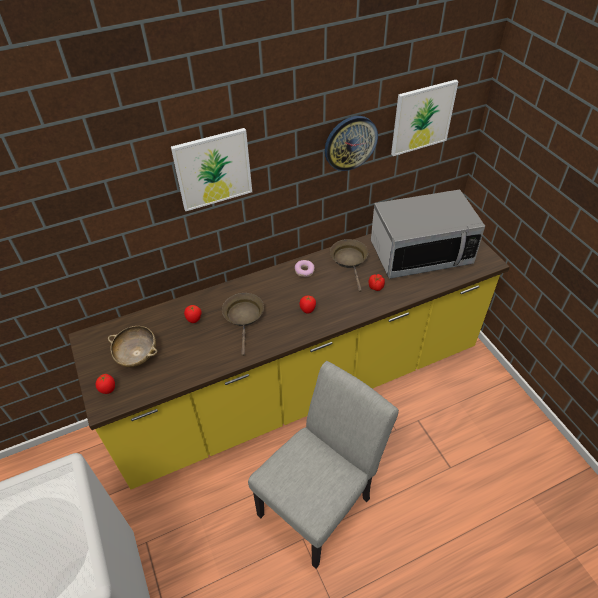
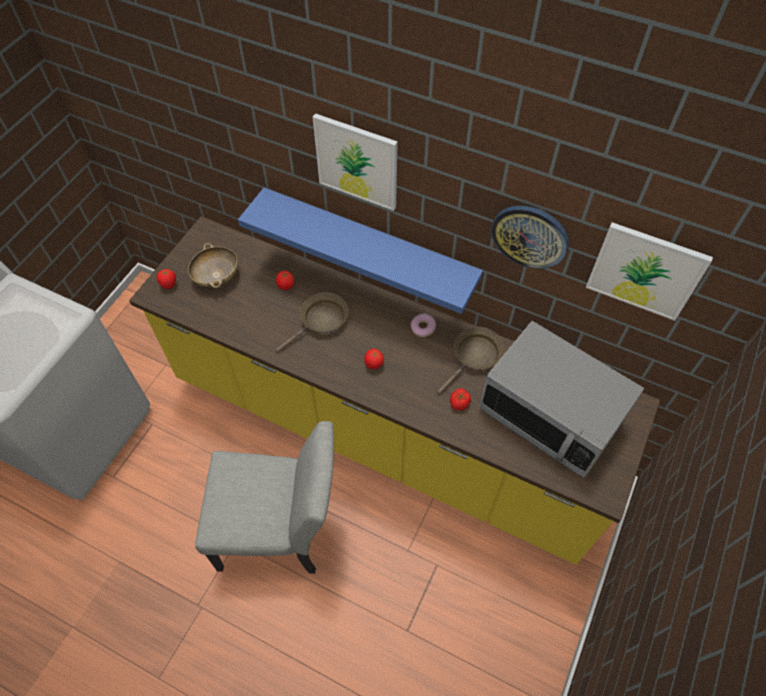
camera: 50 degrees right, 10 degrees up
(233, 241) = (369, 244): none -> blue shelf

